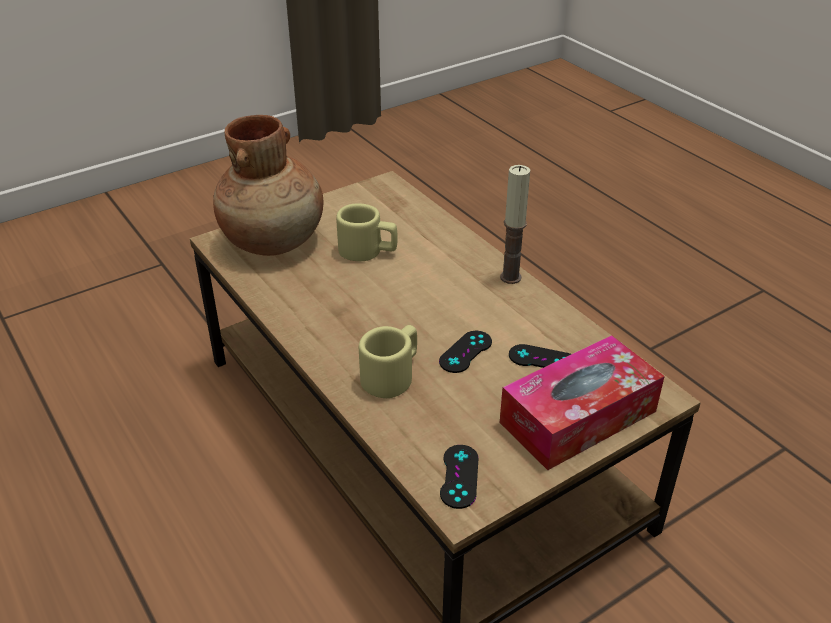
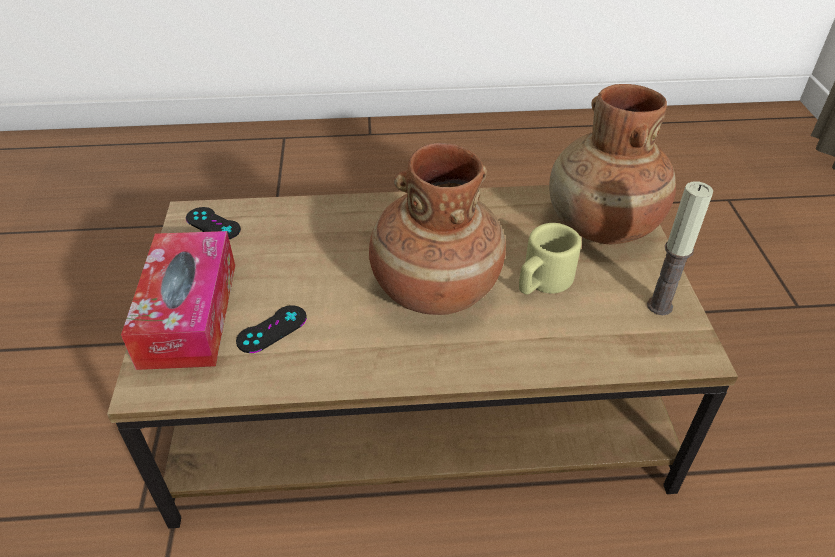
camera: 120 degrees right, 5 degrees up
(392, 375) = (343, 231): beige mug -> none
(421, 296) = (434, 289): none -> brown vase
(465, 352) = (331, 283): black game controller -> none
(510, 277) = (414, 373): candle -> candle (659, 306)

